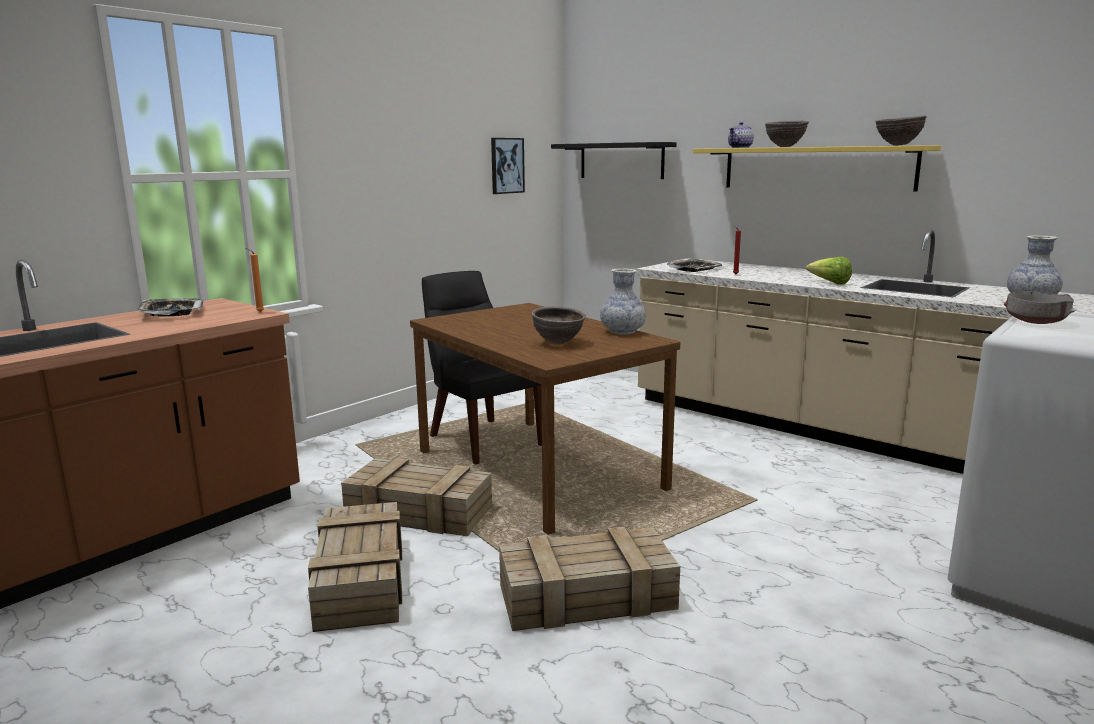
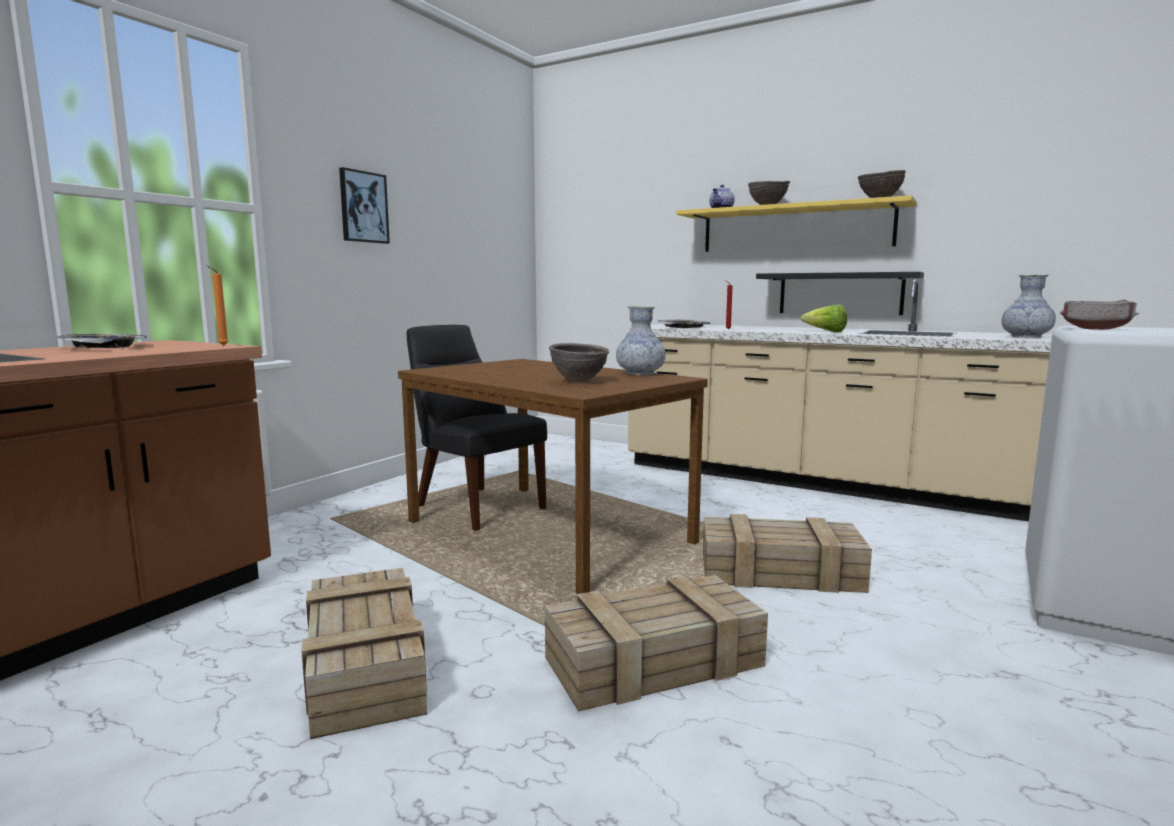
camera: 10 degrees left, 5 degrees down
(421, 512) = (425, 583): crate -> crate (782, 572)
(506, 165) = (483, 231): picture -> picture (363, 207)
(621, 161) = (596, 231): black shelf -> black shelf (840, 293)

